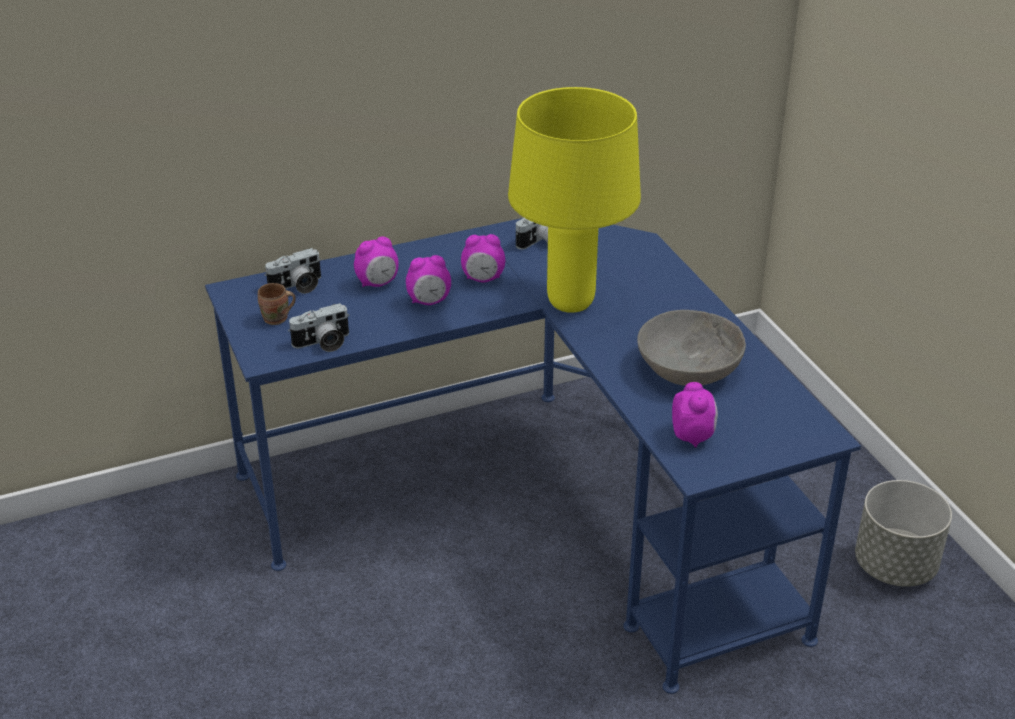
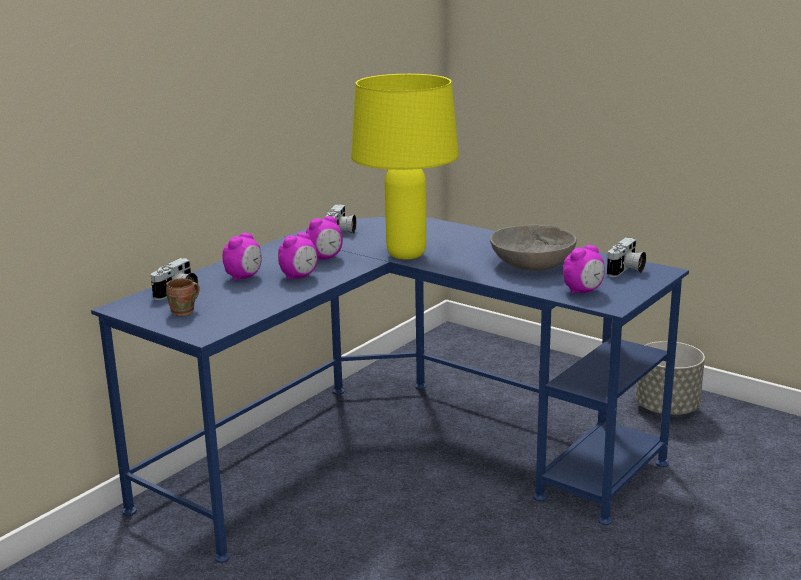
camera: 30 degrees left, 15 degrees down
(323, 343) = (243, 315): camera -> camera (626, 271)
(692, 436) = (583, 291): alarm clock -> alarm clock turned 90 degrees clockwise

